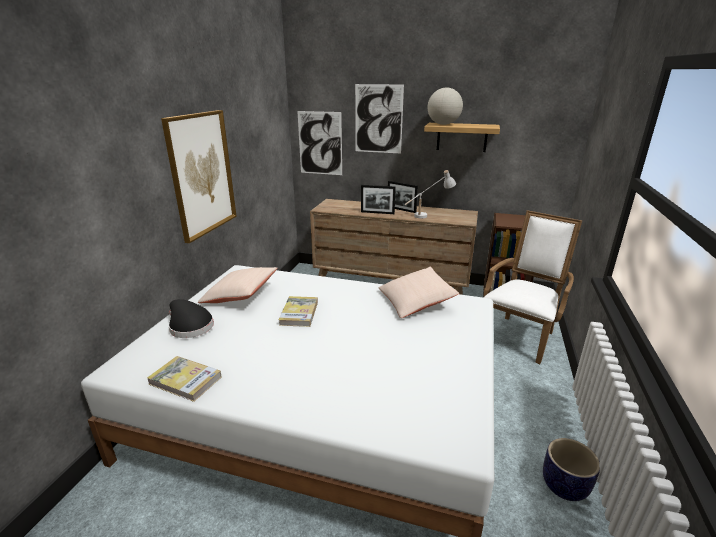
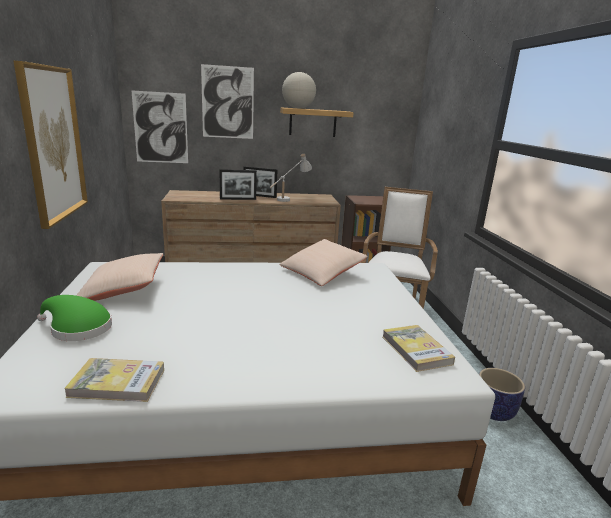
camera: 25 degrees left, 5 degrees down
(189, 326) = (77, 328): black hat -> green hat
(299, 313) = (210, 297): book -> book (416, 350)

